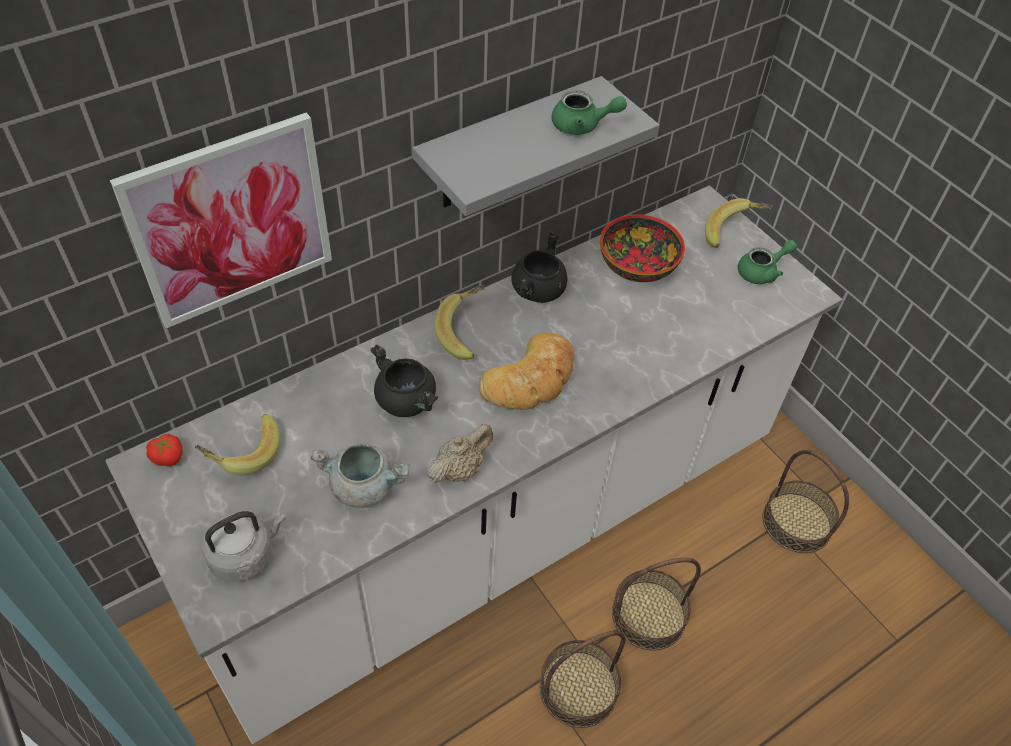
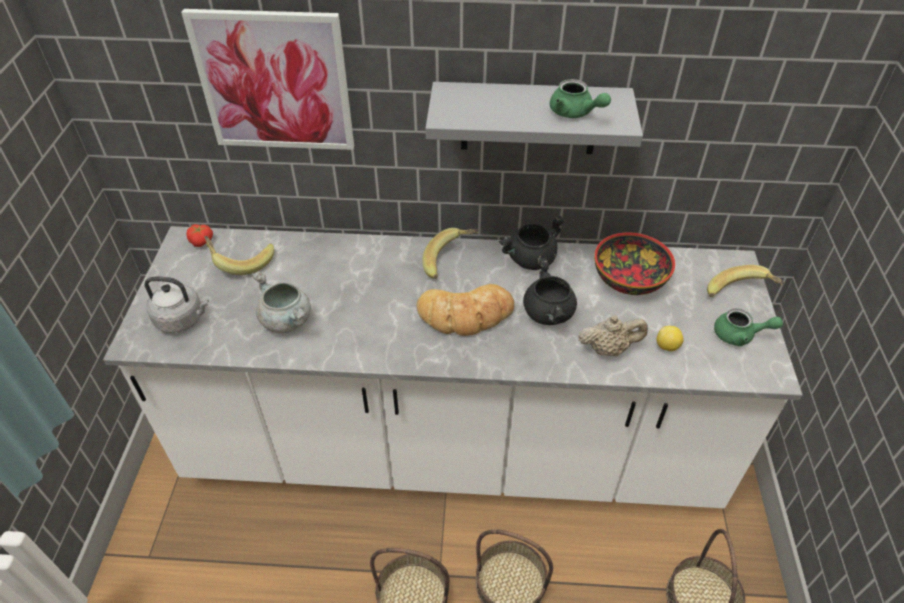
camera: 40 degrees right, 5 degrees down
(407, 400) = (368, 284): black cooking pot -> black cooking pot (549, 314)
(460, 469) = (356, 345): beige teapot -> beige teapot (608, 349)
(719, 313) = (667, 346): none -> lemon

